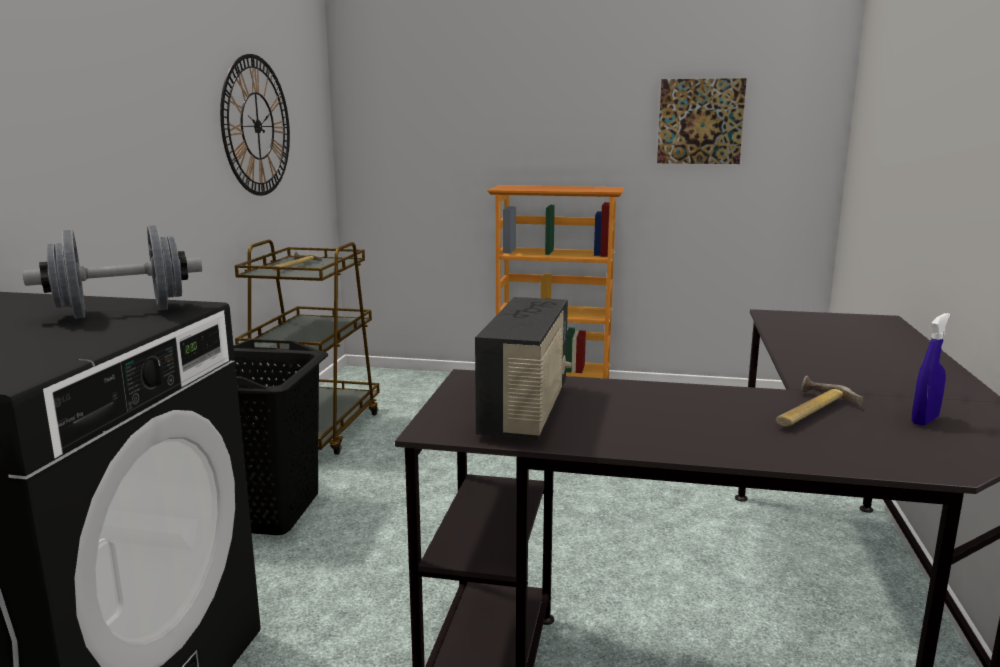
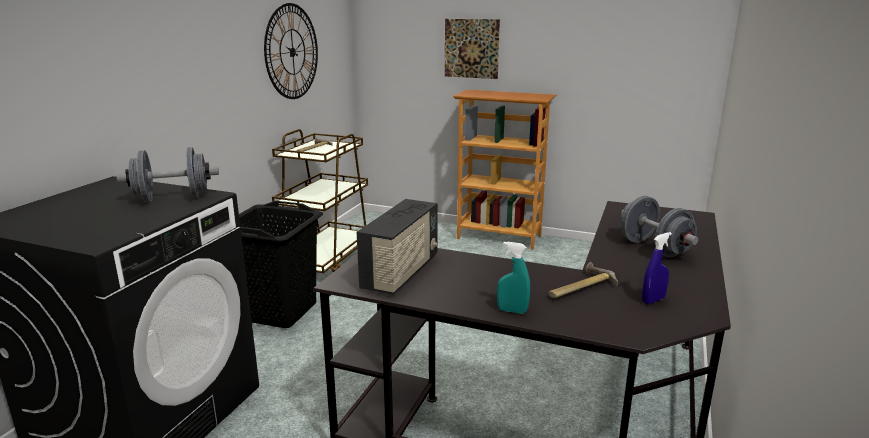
camera: 10 degrees right, 5 degrees up
(700, 121) = (614, 47): picture -> picture (471, 48)
(737, 449) = (512, 311): none -> turquoise spray bottle
(863, 358) = (654, 248): none -> grey dumbbell

